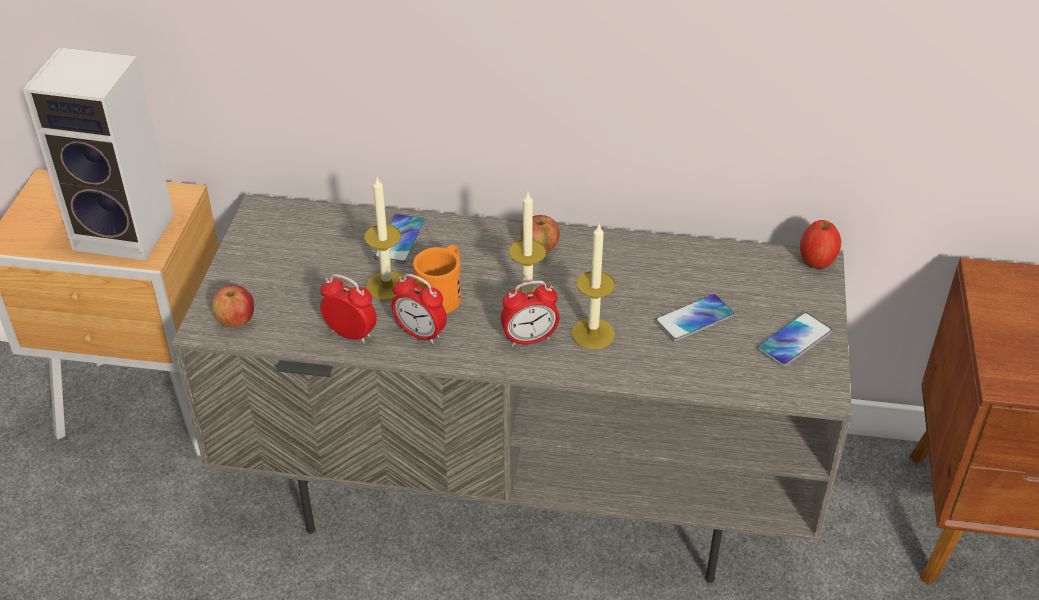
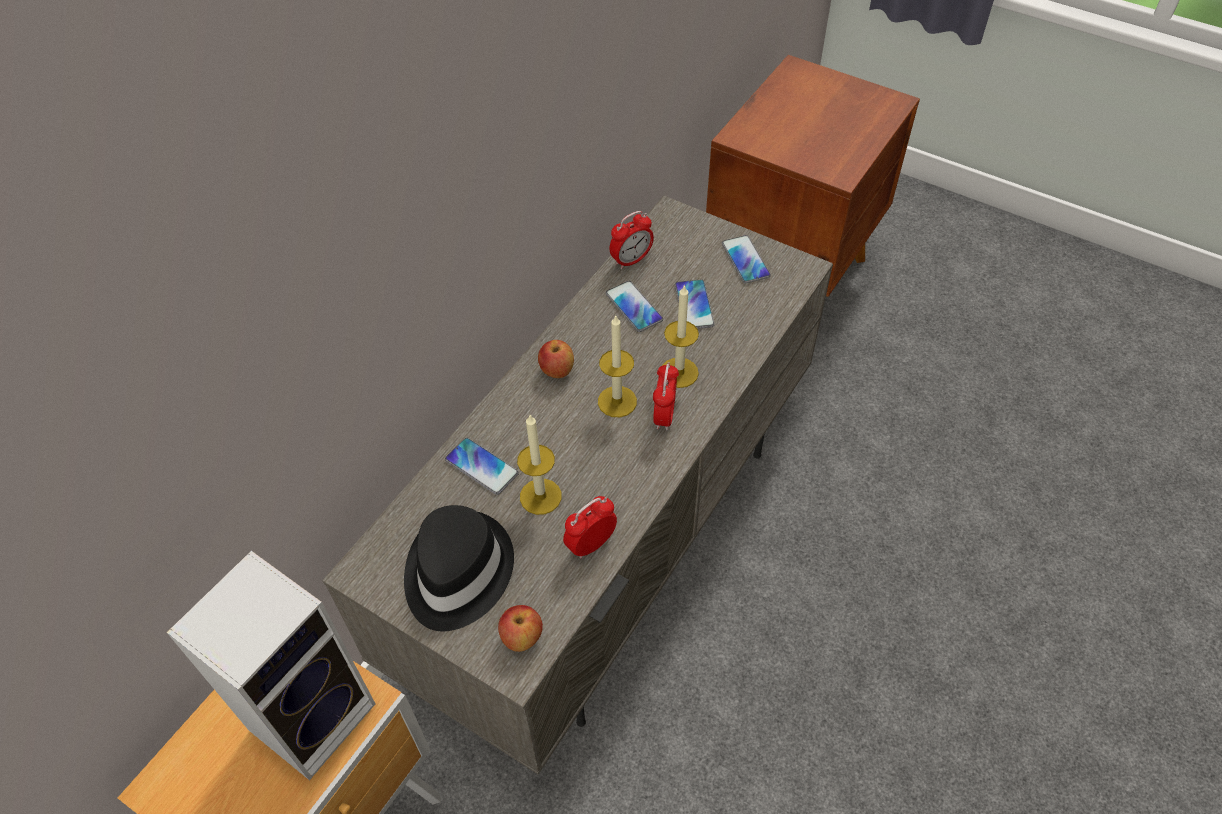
camera: 65 degrees left, 10 degrees up
(283, 262) = (456, 572): none -> black hat
(420, 333) = (618, 490): alarm clock -> alarm clock (631, 260)
(443, 292) = (573, 457): orange mug -> none
(659, 276) = (634, 307): none -> phone
(817, 261) = (668, 213): apple -> none

